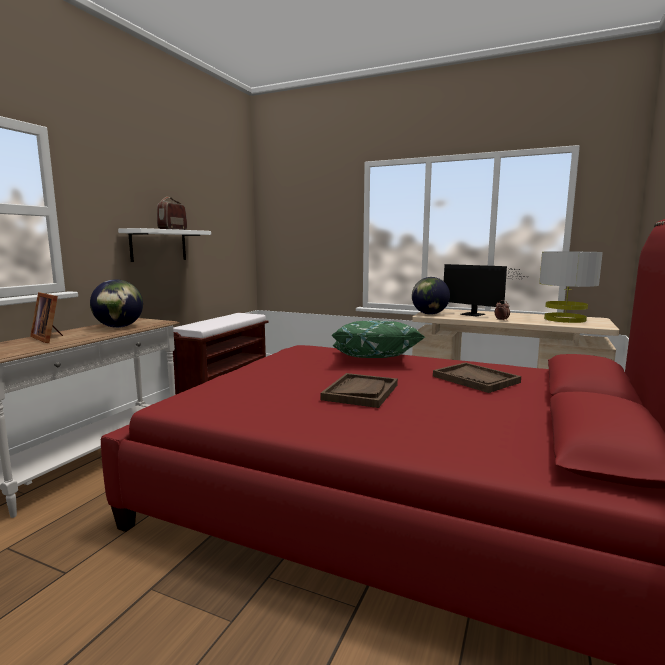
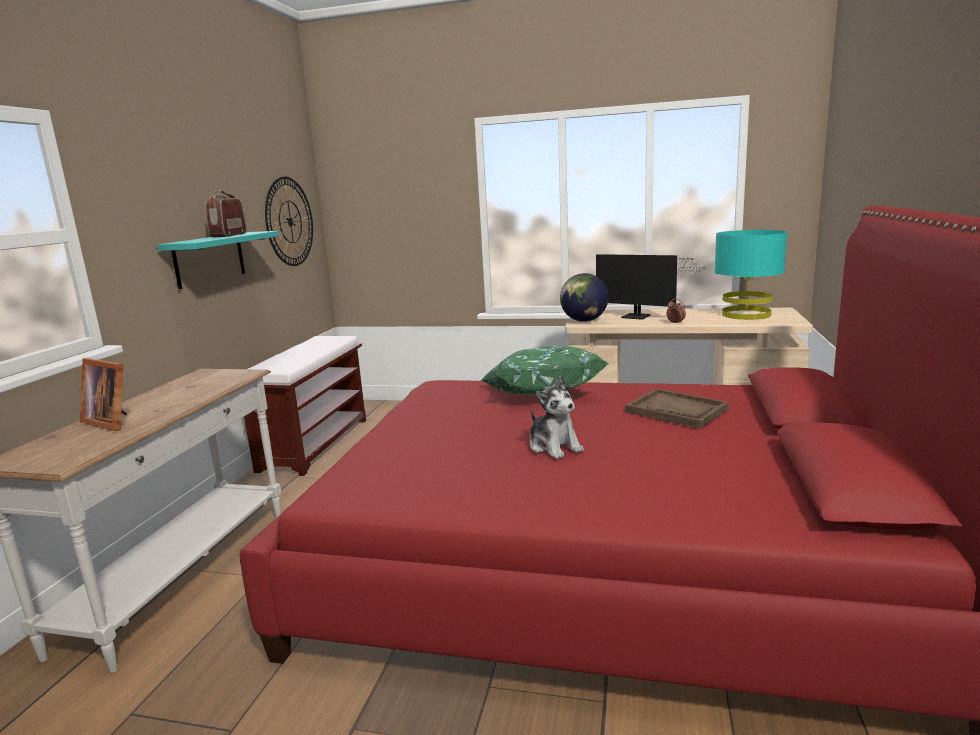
camera: 10 degrees left, 5 degrees up
(119, 327) = (194, 389): globe -> none
(158, 245) = (209, 259): white shelf -> turquoise shelf
(227, 229) = (290, 221): none -> wall clock
(360, 392) = (554, 446): brown tray -> plush toy
(564, 319) = (745, 314): grey table lamp -> turquoise table lamp

